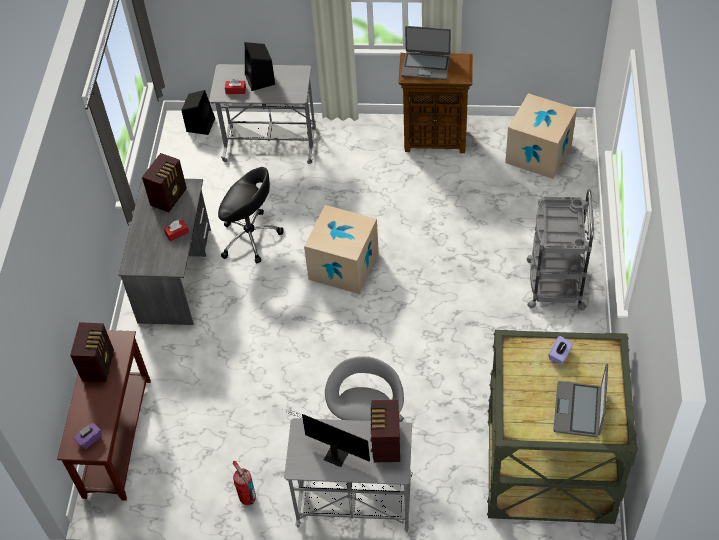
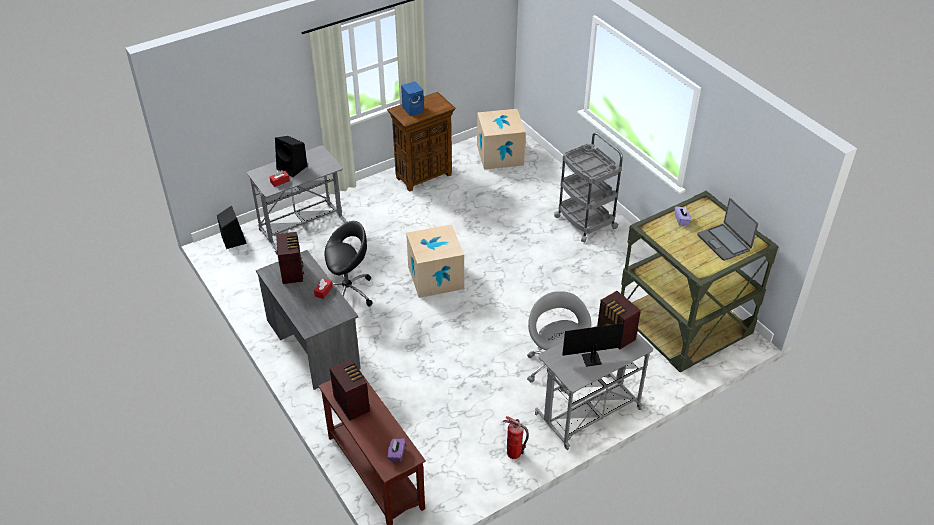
camera: 40 degrees left, 10 degrees down
(426, 66) = (414, 109): laptop -> blue speaker

